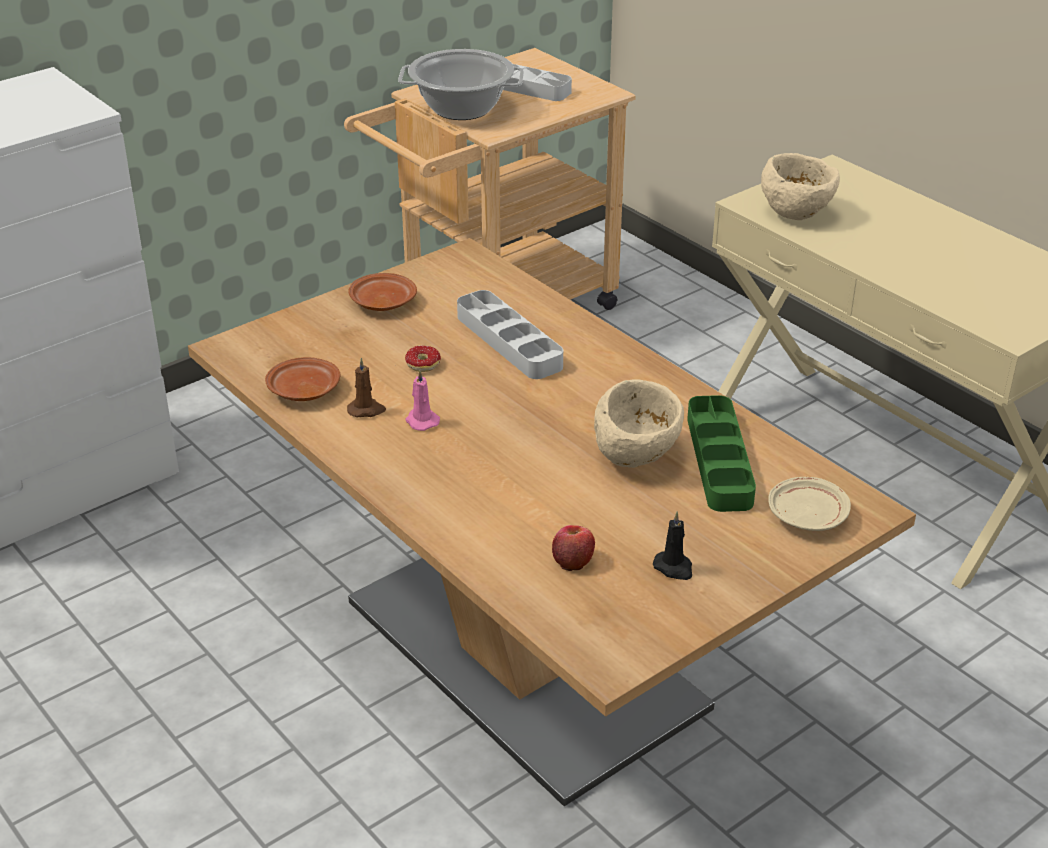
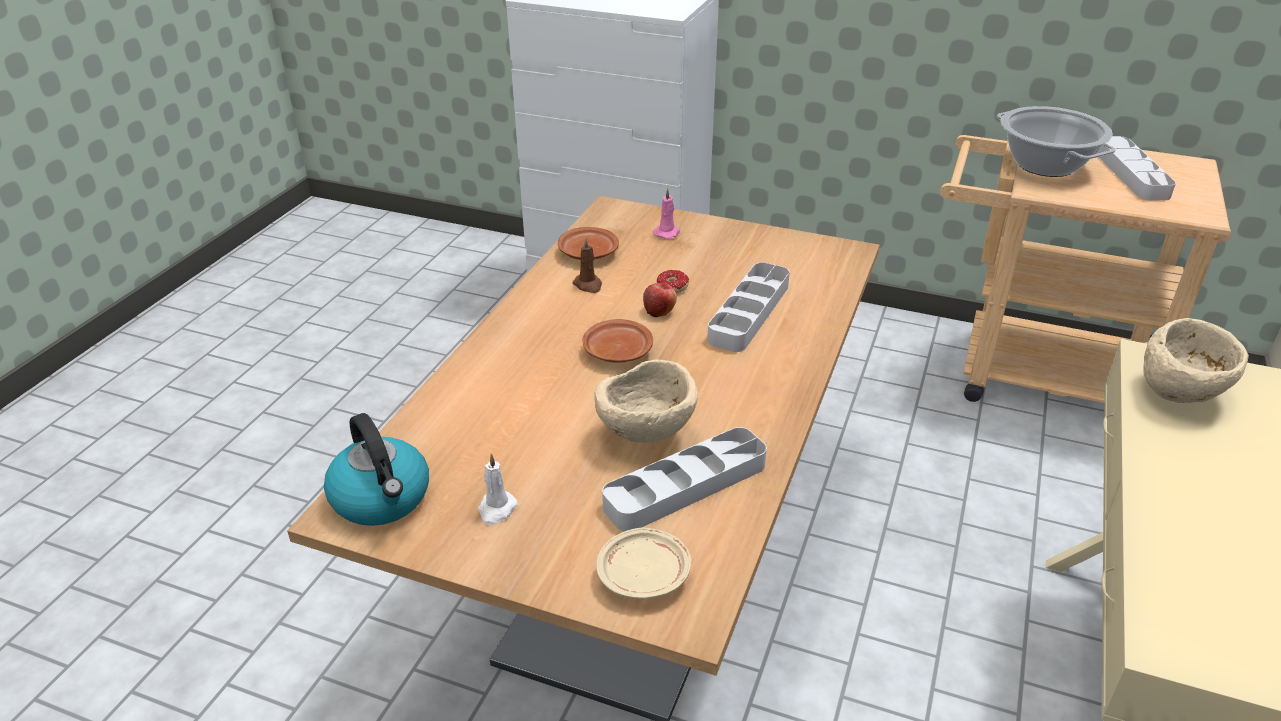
camera: 60 degrees right, 0 degrees up
(382, 302) = (736, 241): brown plate -> brown plate (617, 351)
(421, 421) = (596, 312): pink candle -> pink candle (667, 233)
(573, 560) = (469, 448): apple -> apple (659, 311)
(606, 632) = (382, 498): none -> kettle
(674, 568) = (496, 510): black candle -> white candle
(719, 460) = (685, 486): green tray -> grey tray

